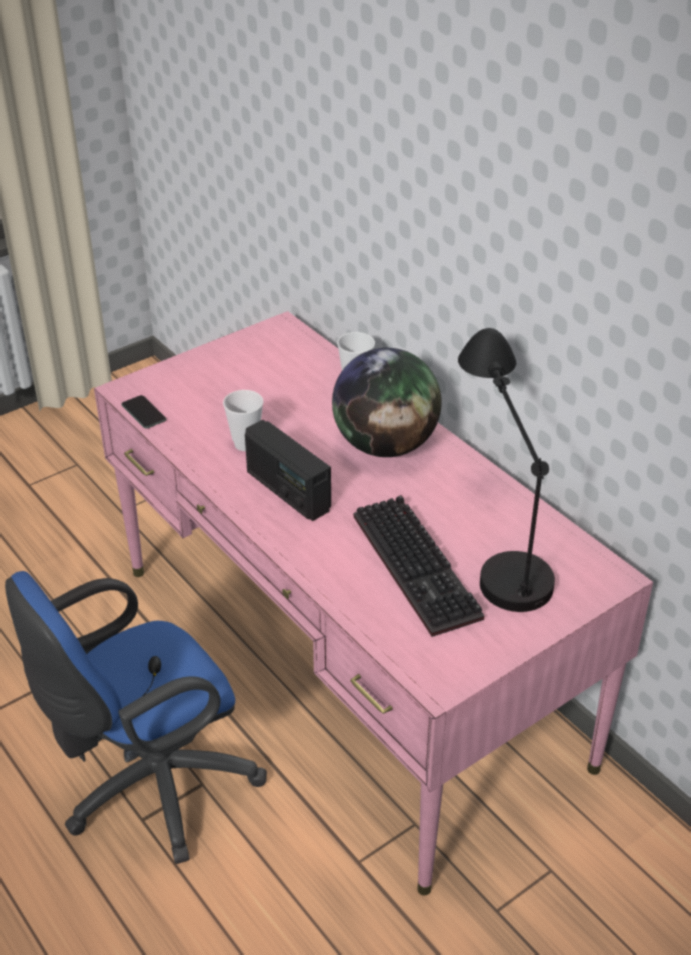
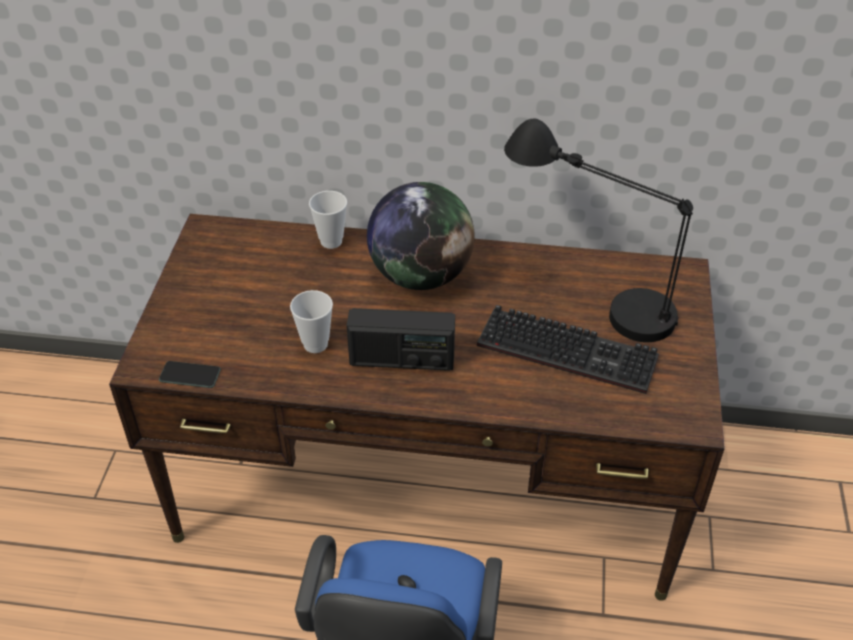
camera: 45 degrees left, 5 degrees up
(347, 663) = (427, 482): pink desk -> brown desk

